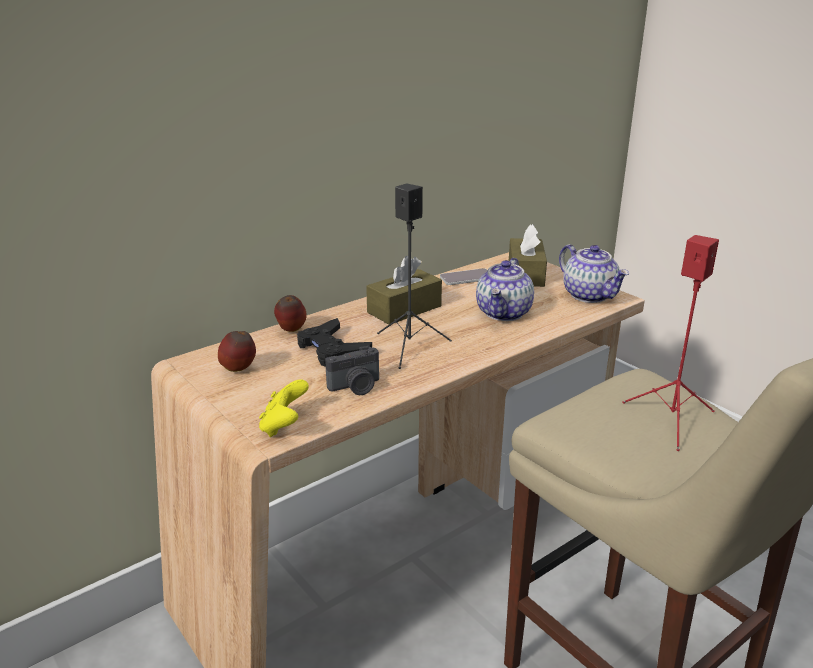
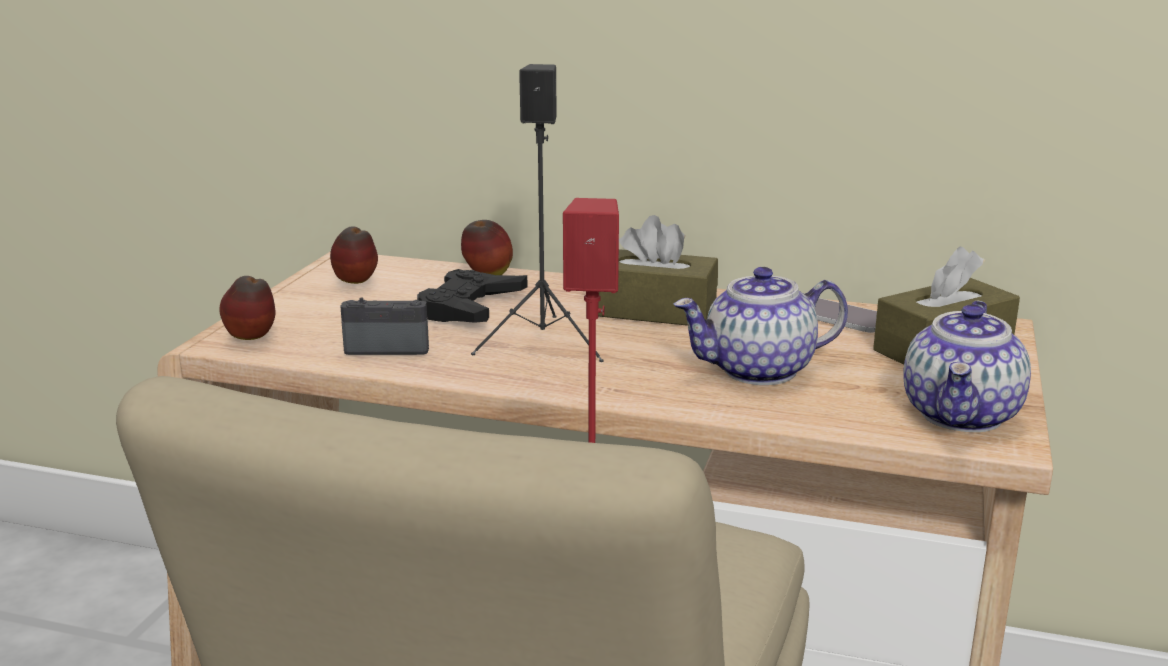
camera: 55 degrees right, 5 degrees down
(284, 426) = (252, 340): yellow game controller -> apple
(356, 387) = (388, 346): camera -> camera turned 150 degrees clockwise

